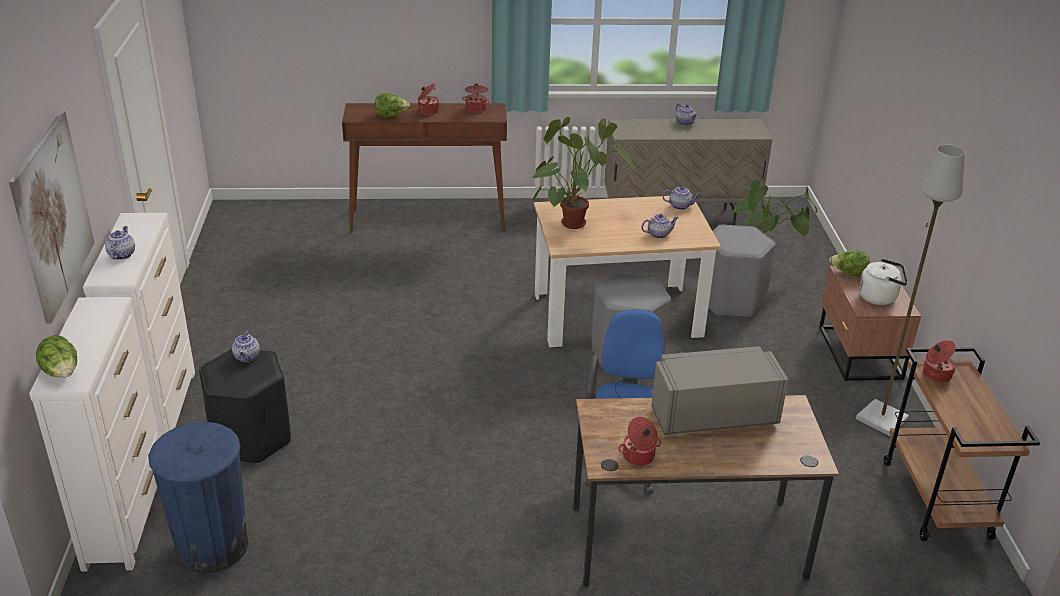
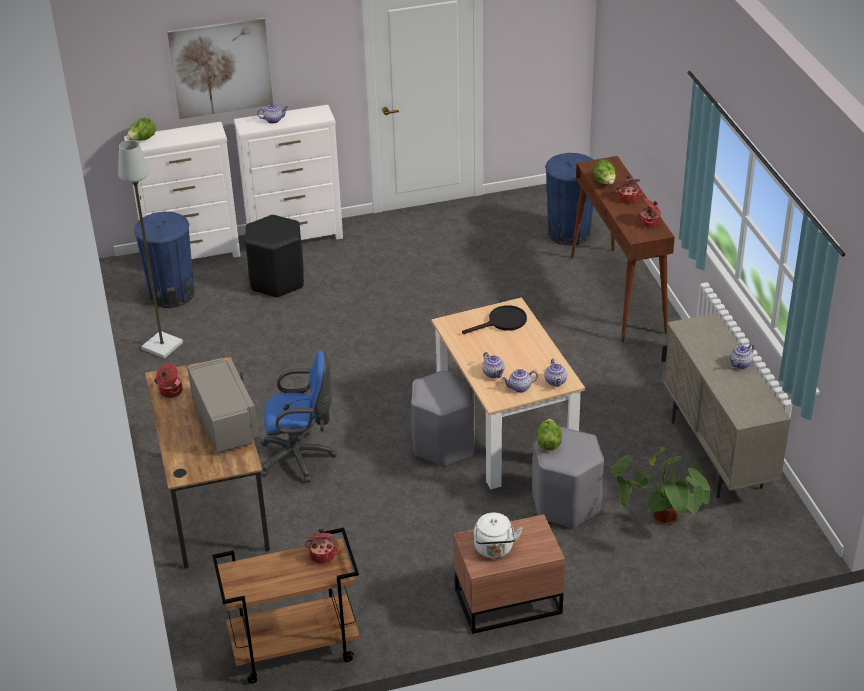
camera: 80 degrees right, 5 degrees up
(247, 357) = (286, 228): teapot -> teapot (519, 388)
(307, 226) = (569, 233): none -> blue trash can
(574, 217) = (502, 322): potted plant -> black frying pan
(848, 274) = (532, 527): lettuce -> lettuce (548, 443)
(880, 419) = (401, 614): grey floor lamp -> grey floor lamp (162, 345)

